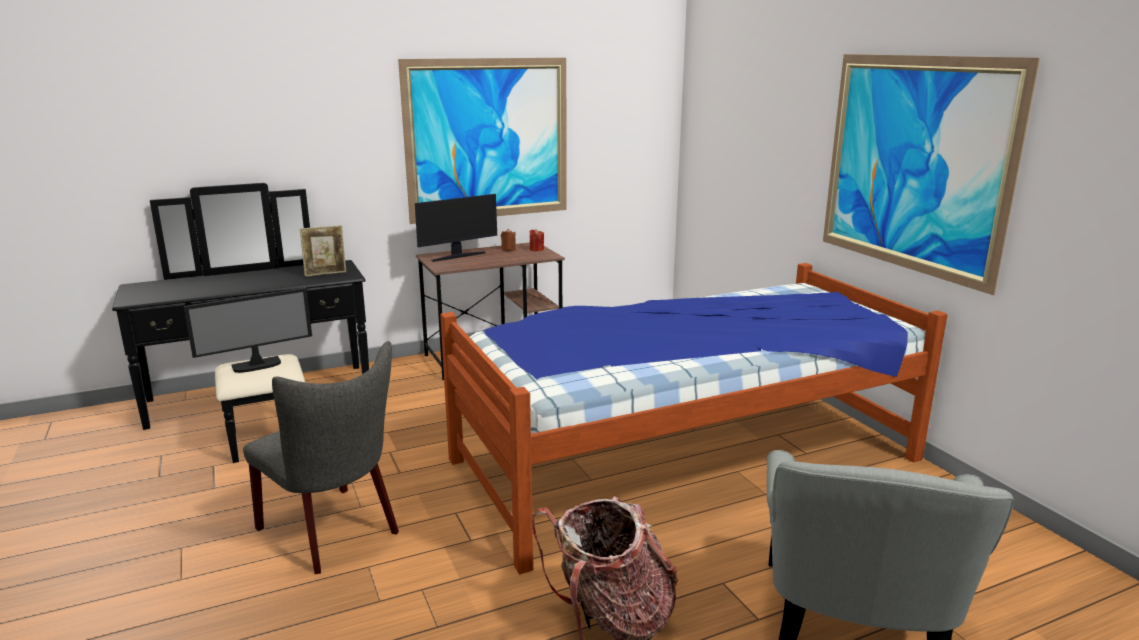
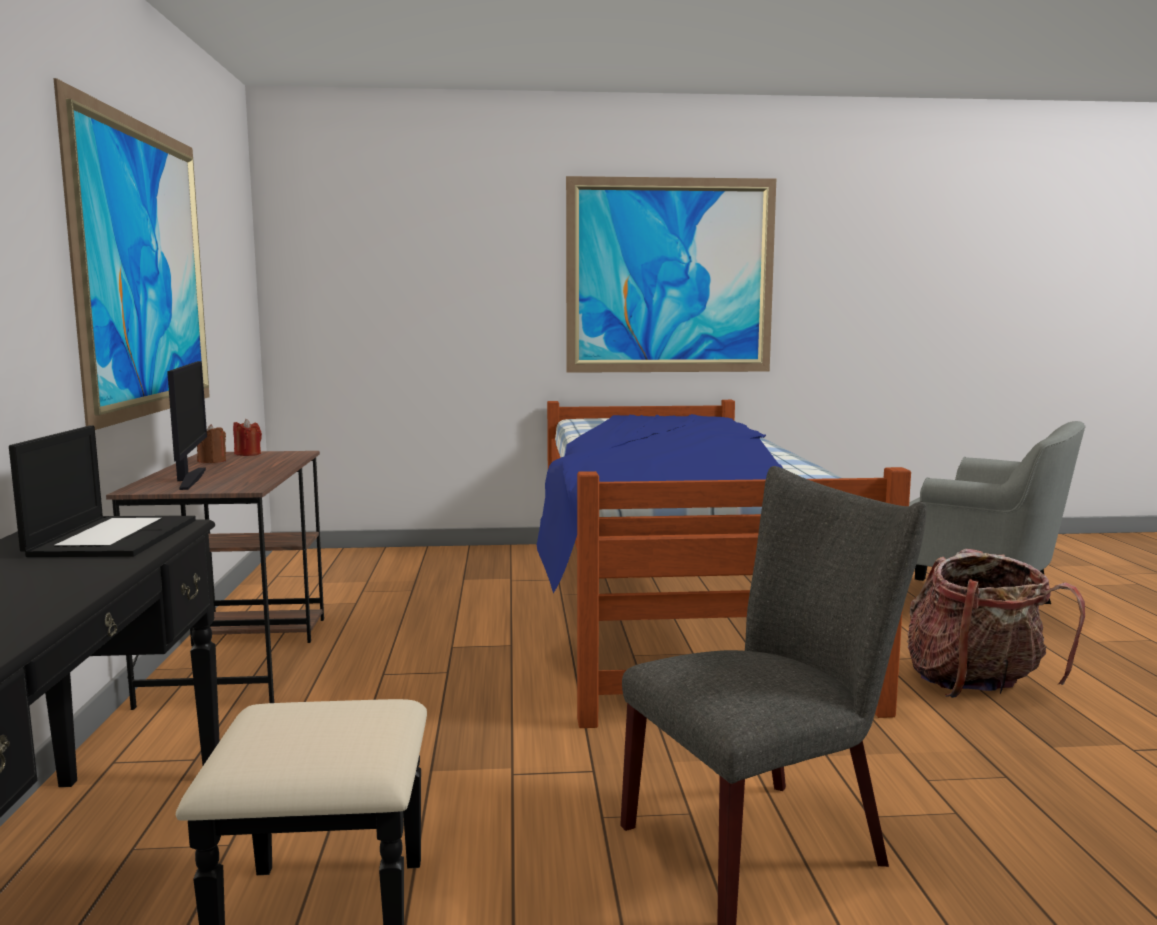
camera: 70 degrees left, 10 degrees down
(257, 366) = (305, 730): monitor -> none
(326, 274) = (113, 537): picture frame -> laptop

